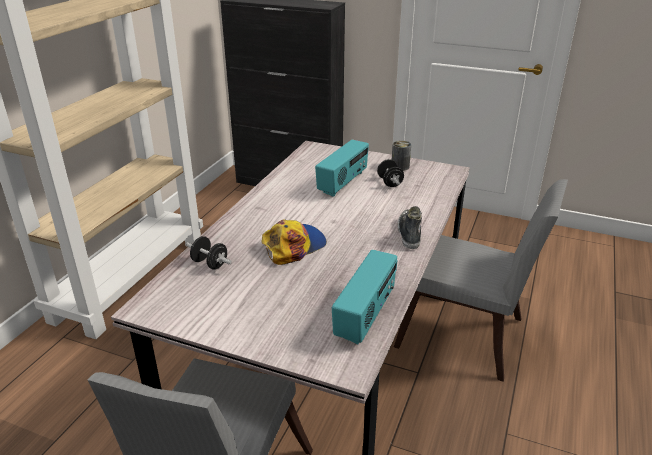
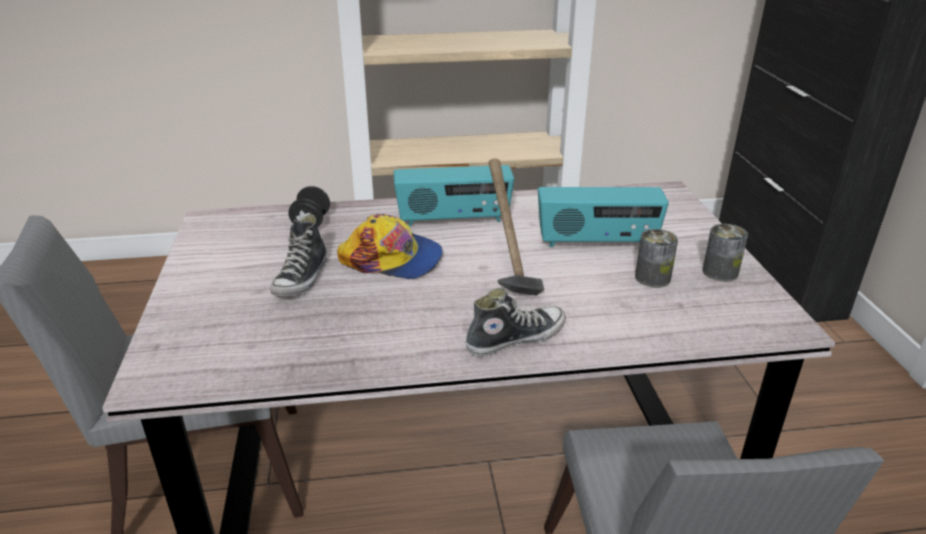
camera: 60 degrees right, 0 degrees up
(283, 284) = (302, 278): none -> shoe
(343, 215) = (506, 269): none -> hammer
(366, 316) = (268, 360): radio -> radio (453, 220)
(389, 182) = (652, 278): black dumbbell -> can

